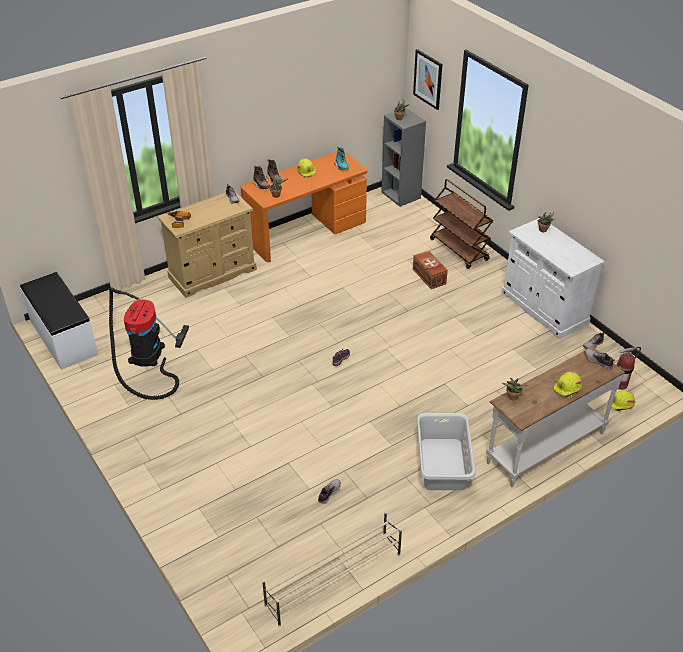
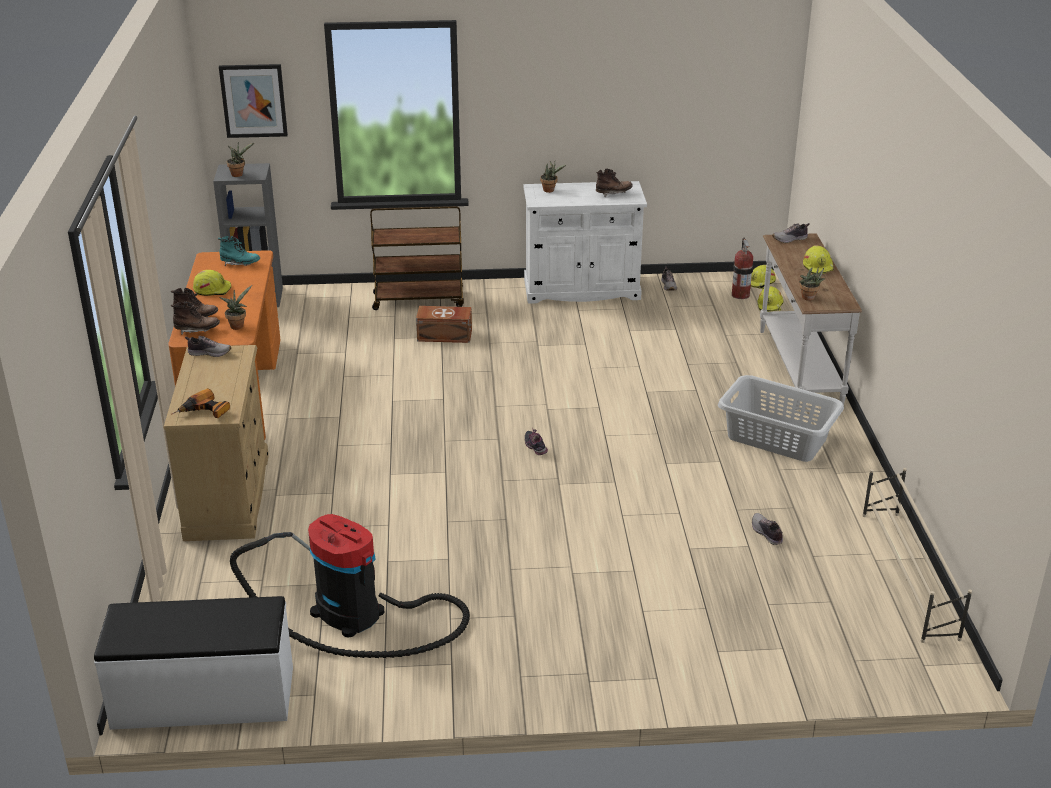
camera: 60 degrees left, 10 degrees down
(570, 257) = (613, 193): none -> brown boot
(649, 389) = (761, 283): none -> yellow hard hat

